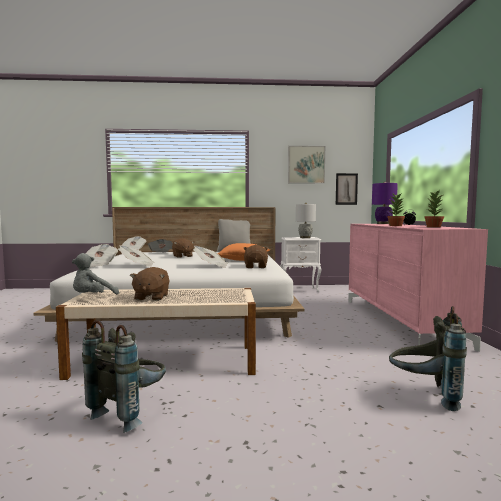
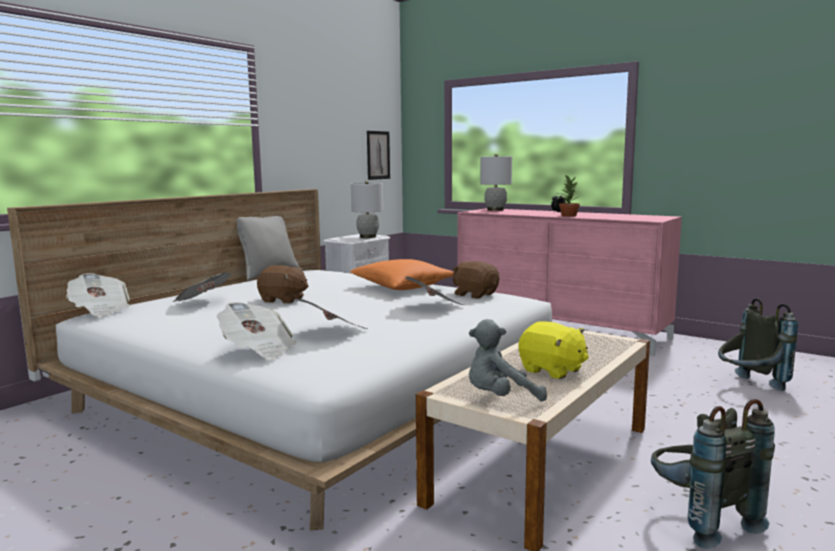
camera: 50 degrees left, 5 degrees up
(92, 297) = (500, 398): grey plush toy -> grey plush toy turned 90 degrees clockwise
(151, 297) = (552, 370): brown plush toy -> yellow plush toy
(306, 164) = (333, 115): picture -> none
(383, 223) = (495, 210): purple table lamp -> white table lamp
(433, 227) = (618, 215): potted plant -> none

